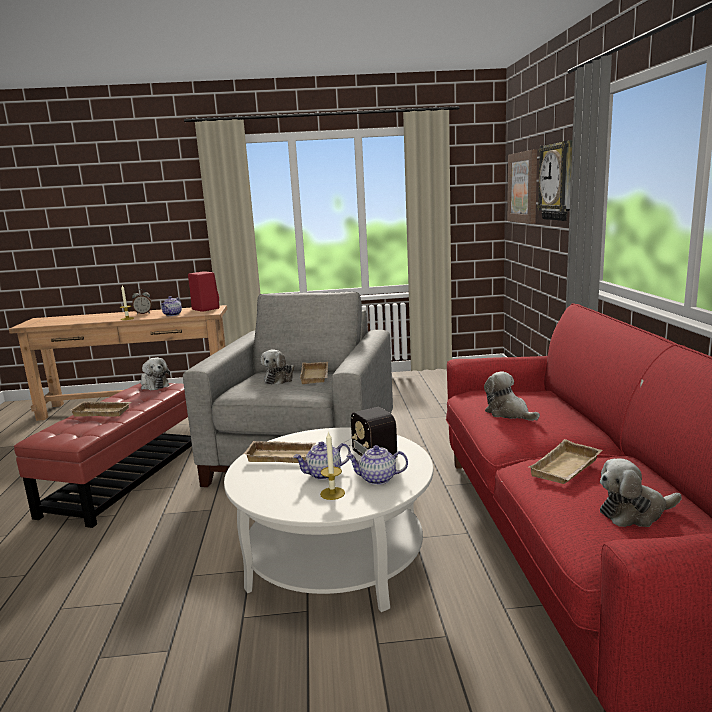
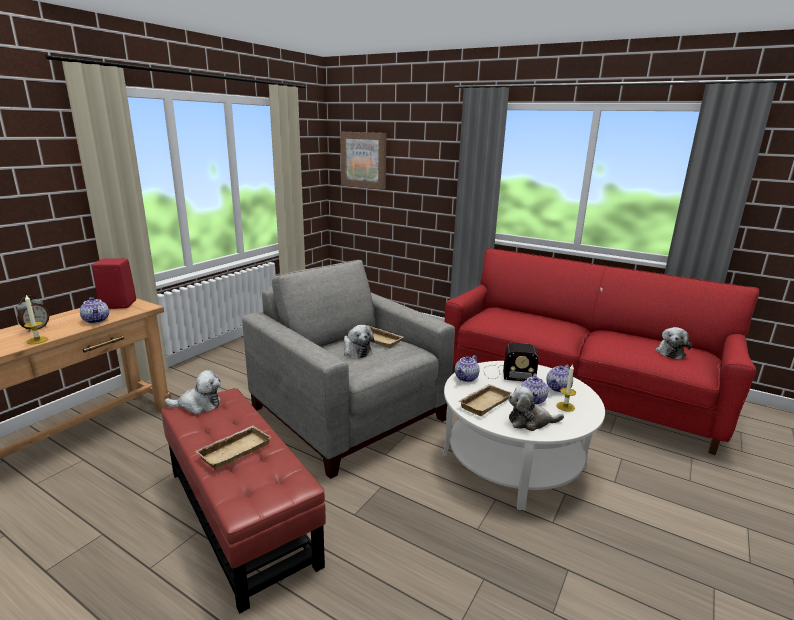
camera: 55 degrees left, 5 degrees up
(326, 435) = (466, 378): none -> teapot
(509, 413) = (527, 325): plush toy -> plush toy (530, 421)
(558, 182) = (421, 161): wall clock -> none
(567, 469) = (616, 344): beige tray -> none

